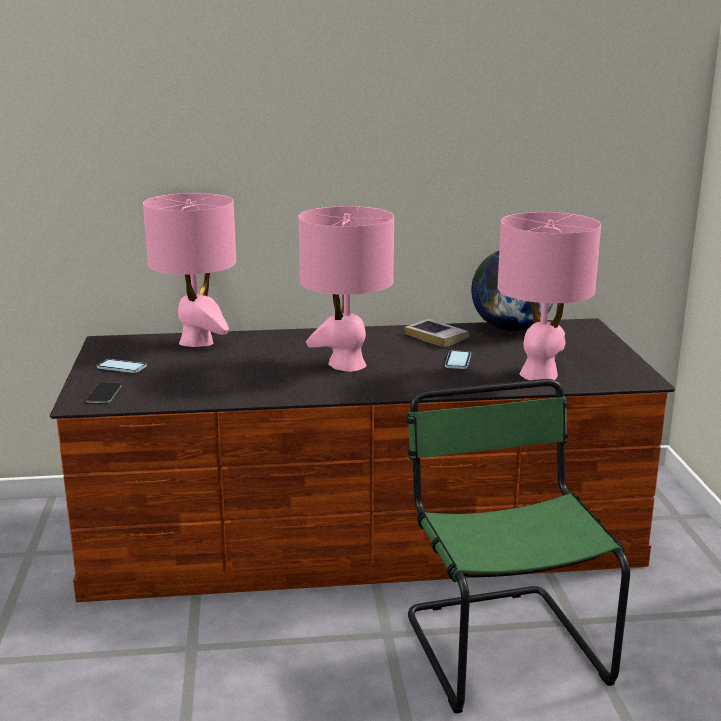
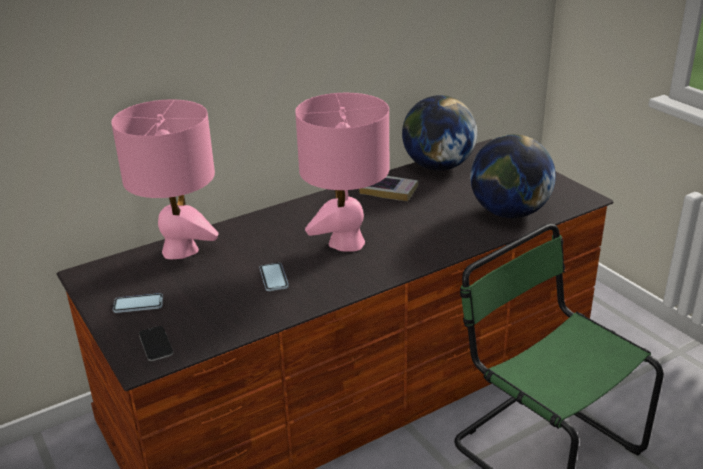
camera: 25 degrees left, 10 degrees up
(458, 361) = (433, 214): phone -> phone (273, 278)
(540, 374) = (509, 213): pink table lamp -> globe

